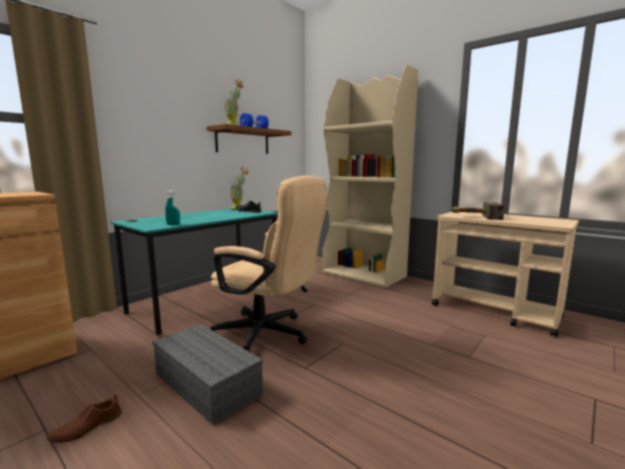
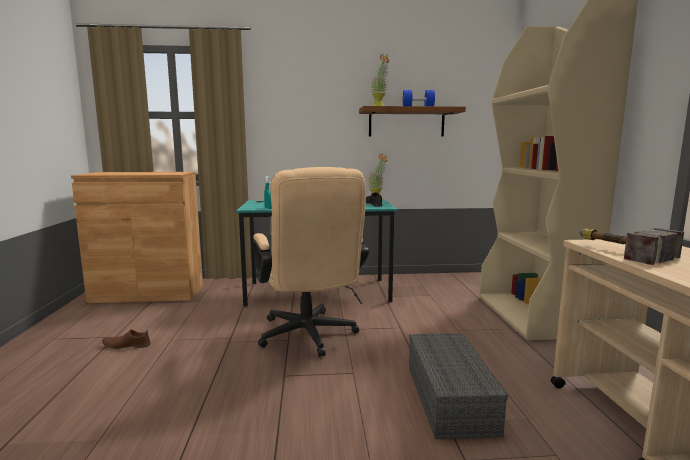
camera: 45 degrees right, 0 degrees up
(209, 383) = (211, 352): grey storage box -> grey storage box (451, 399)

